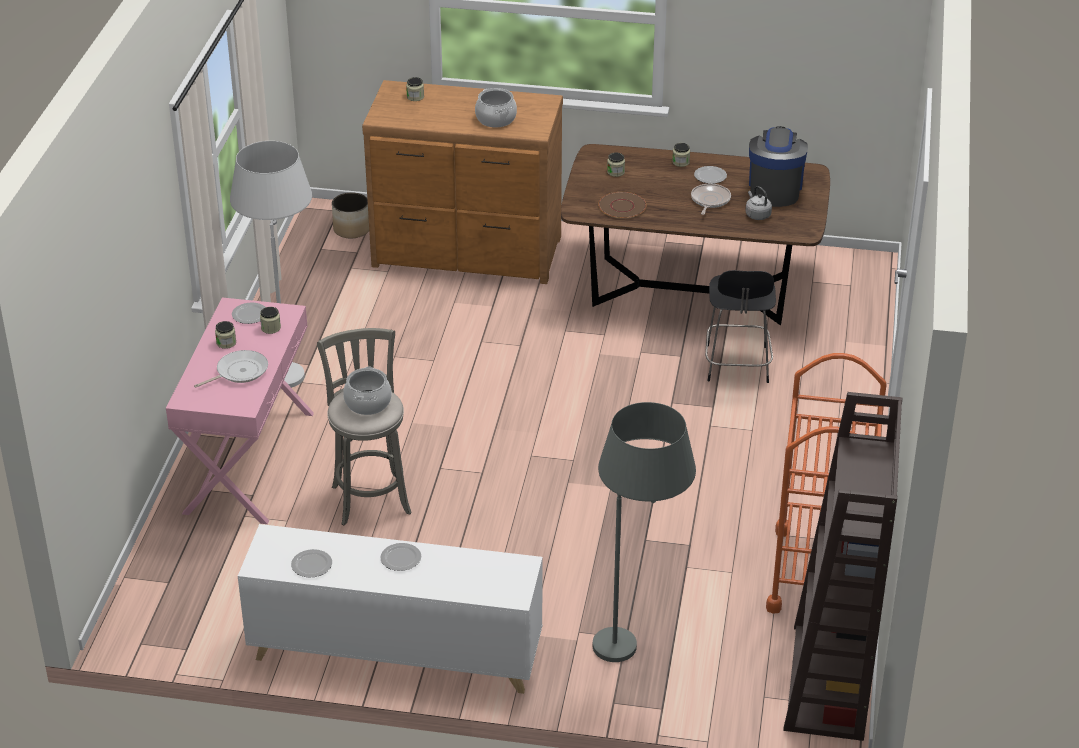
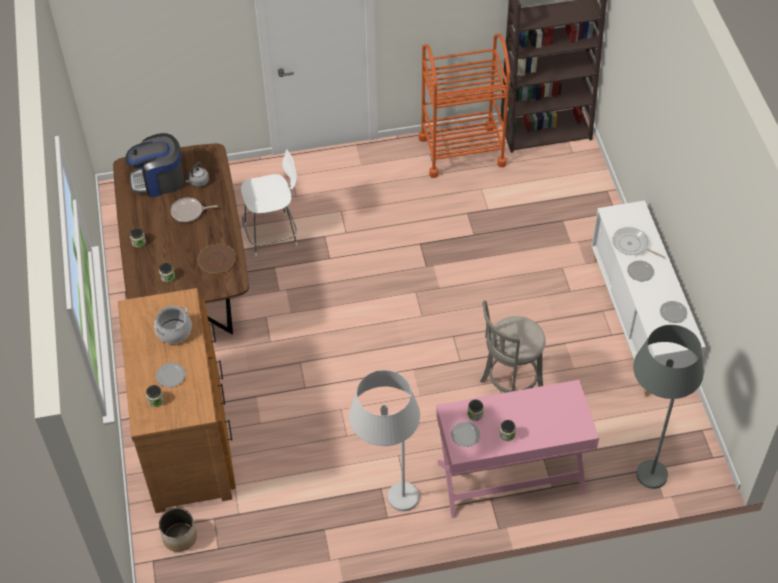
camera: 110 degrees left, 15 degrees up
(239, 372) = (535, 411): frying pan -> frying pan (632, 245)
(367, 403) = (515, 334): cooking pot -> none
(639, 647) = (566, 212): grey floor lamp -> grey floor lamp (644, 460)
(710, 176) = (153, 220): plate -> plate (170, 376)
(737, 366) = (273, 235): black chair -> white chair

